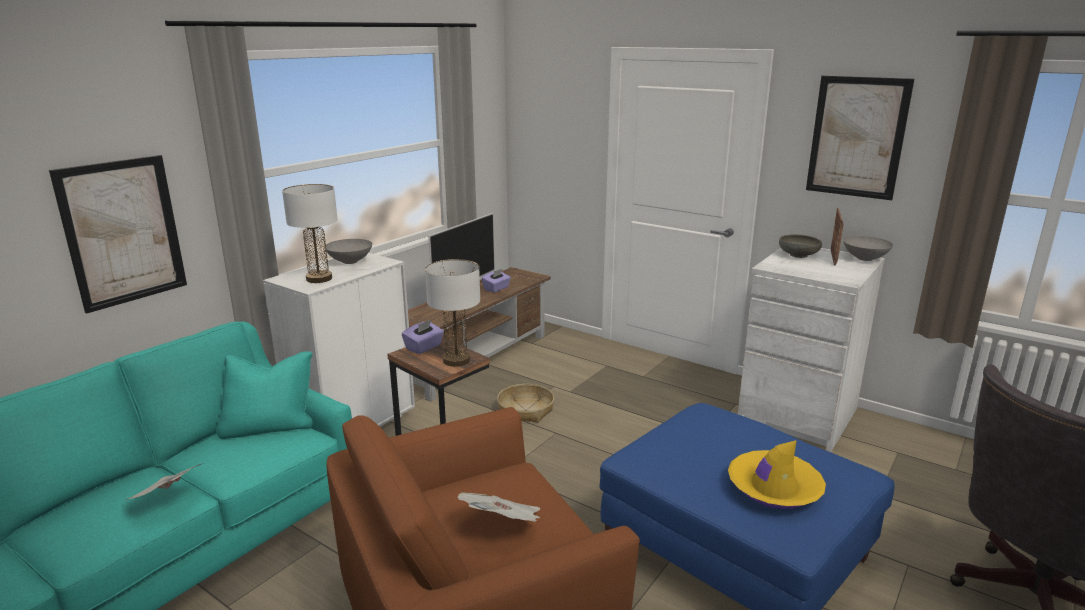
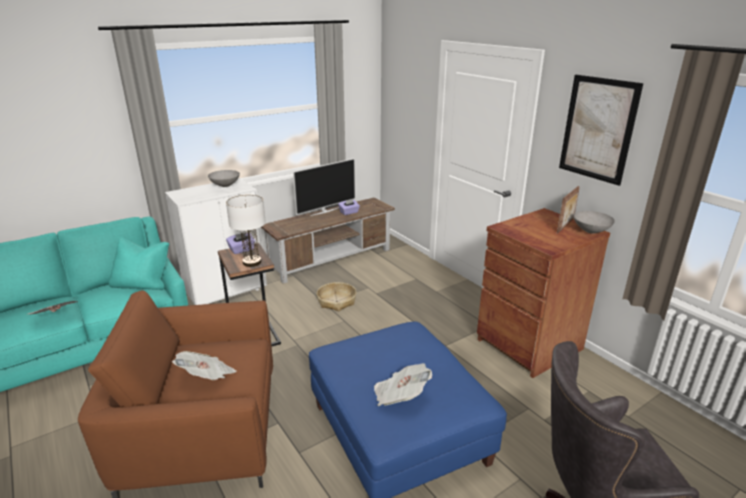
camera: 20 degrees right, 5 degrees up
(123, 232) = (78, 155): picture -> none
(318, 279) = (194, 195): table lamp -> none
(774, 488) = (400, 396): yellow hat -> newspaper
(798, 255) = (537, 220): grey bowl -> none
(798, 416) = (529, 345): white dresser -> brown dresser

